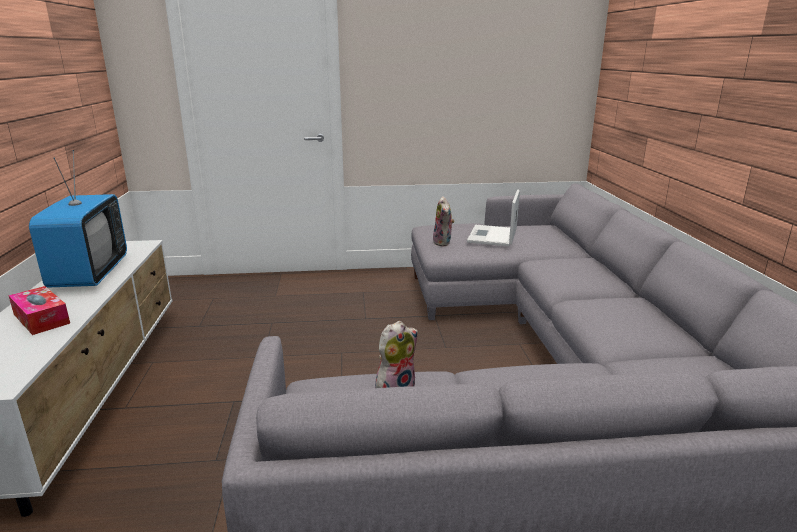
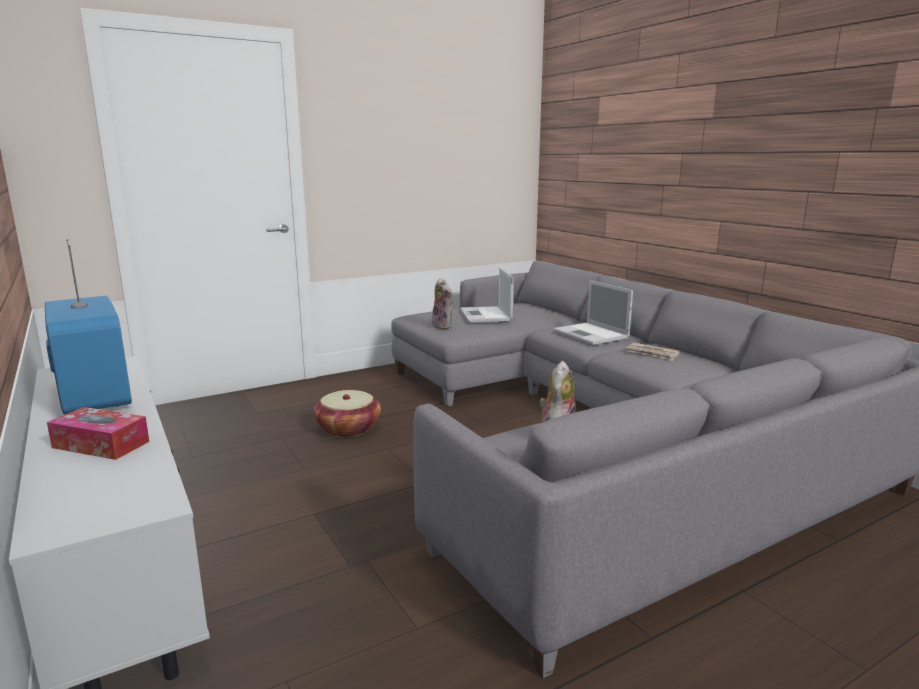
camera: 25 degrees left, 5 degrees down
(328, 325) = (348, 429): none -> basket
(577, 275) = (591, 334): none -> laptop
(618, 312) = (652, 354): none -> newspaper

